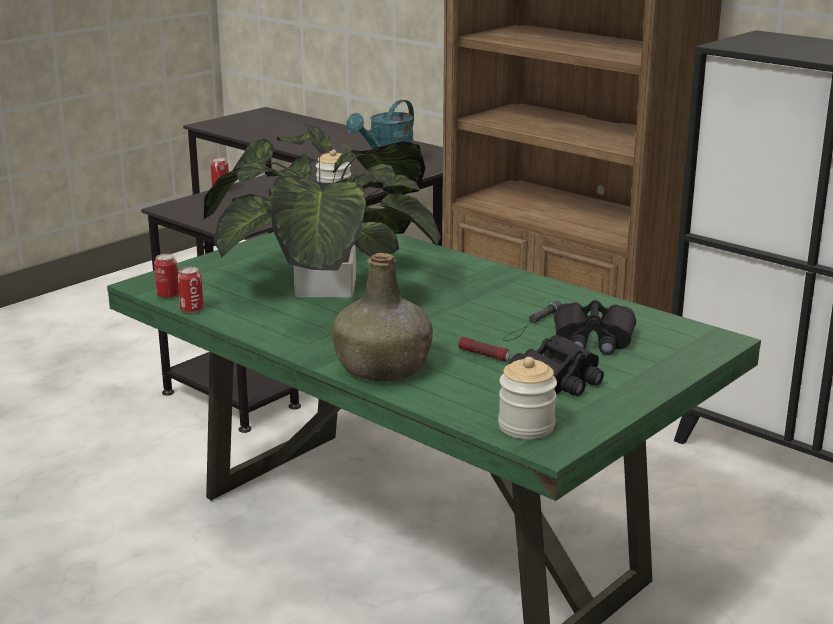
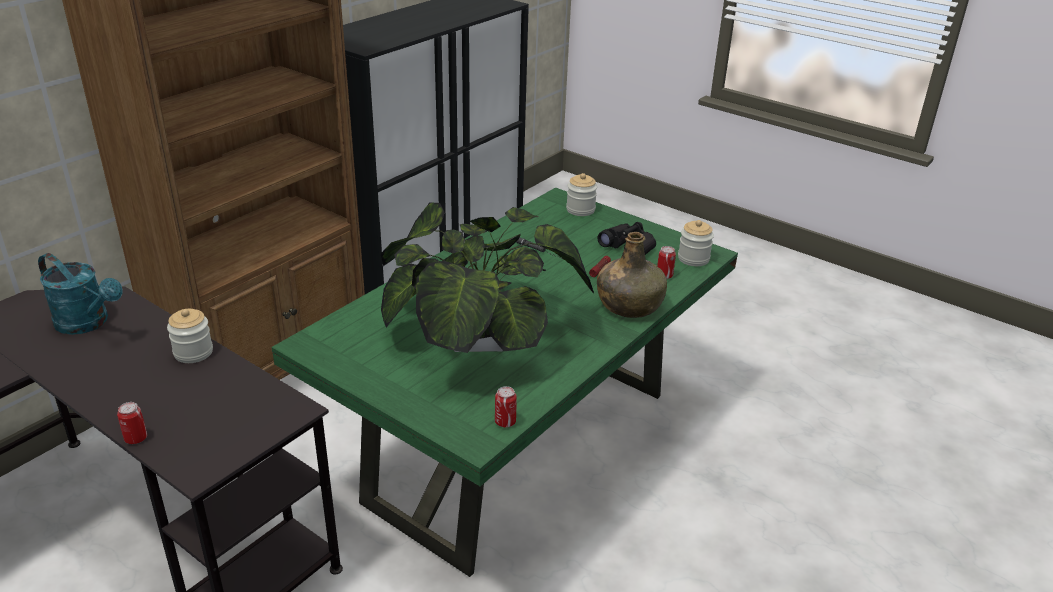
camera: 95 degrees left, 10 degrees up
(192, 309) = (538, 403): can -> can (664, 275)
(593, 340) = (568, 234): black binoculars -> none
(680, 353) = (580, 210): none -> jar

